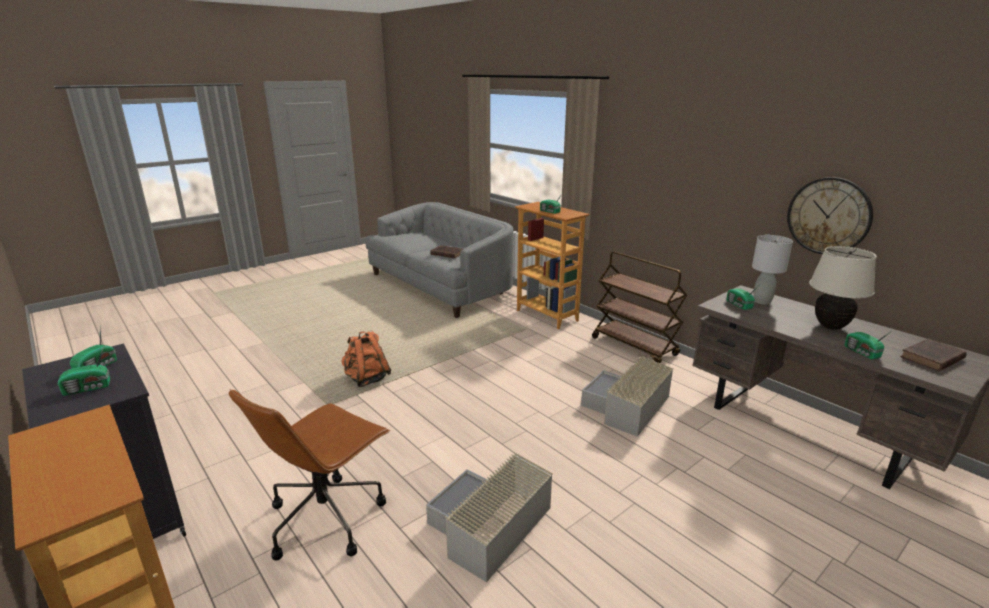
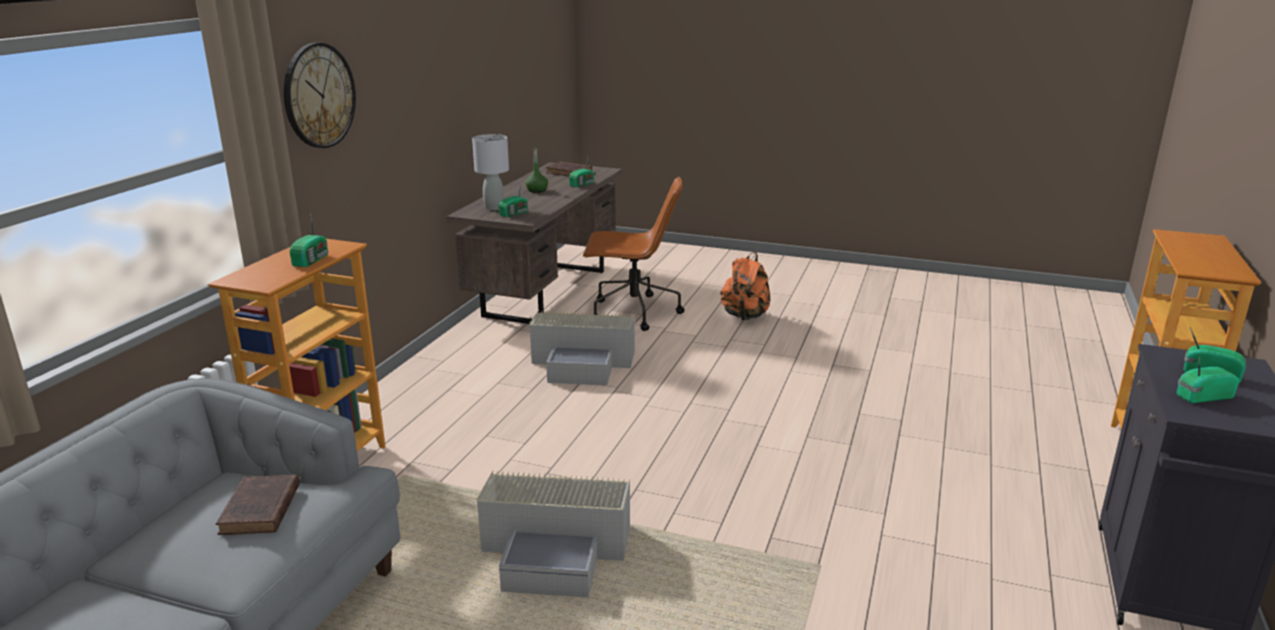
camera: 120 degrees left, 0 degrees up
(327, 517) = (951, 460): brown office chair -> brown office chair (632, 313)
(367, 379) = (716, 567): orange backpack -> orange backpack (745, 316)
(488, 526) = (839, 385): grey storage box -> grey storage box (557, 550)
(635, 346) = (416, 380): brown cart -> none
(828, 216) = (474, 103): wall clock -> wall clock (319, 96)
(831, 327) = (537, 190): beige table lamp -> green bottle

